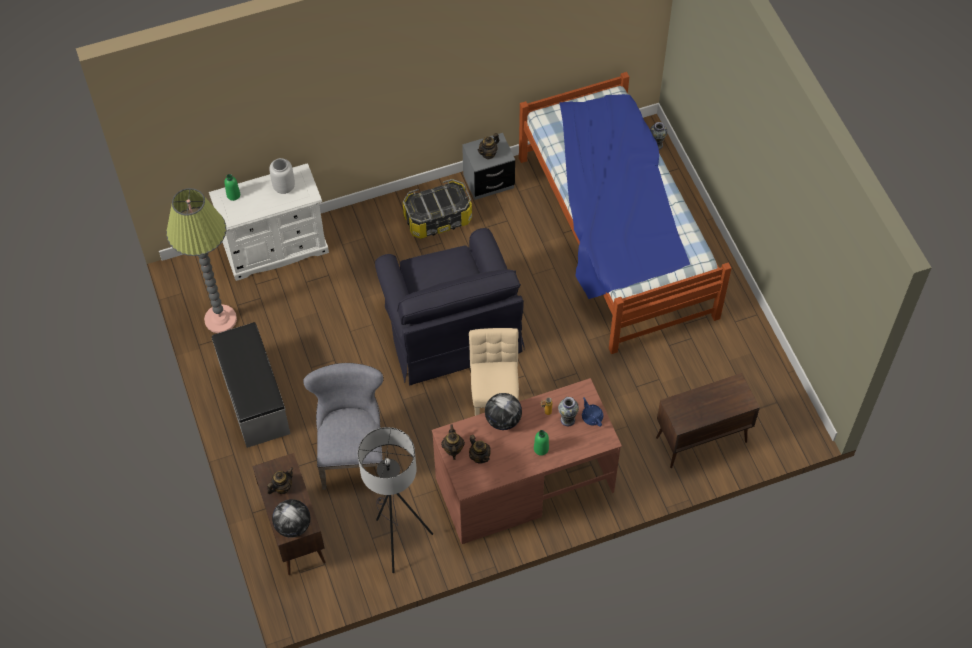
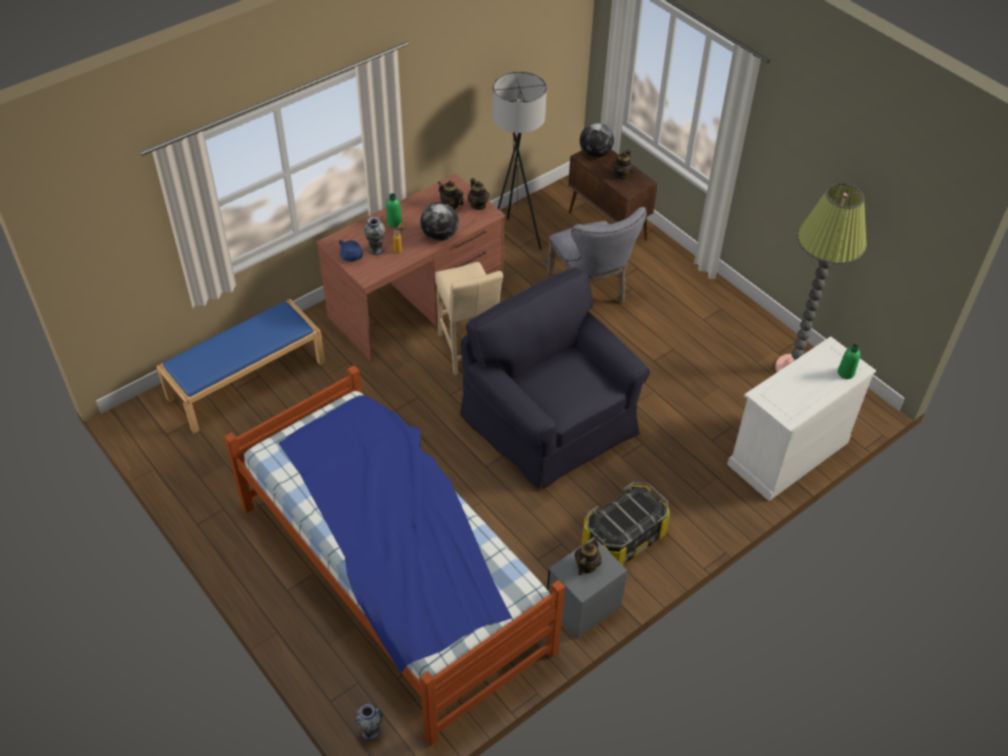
camera: 160 degrees right, 10 degrees down
(253, 398) = (710, 310): grey bench -> none
(283, 187) = (797, 395): grey vase -> none
(700, 440) = (247, 379): brown cabinet -> blue bench

